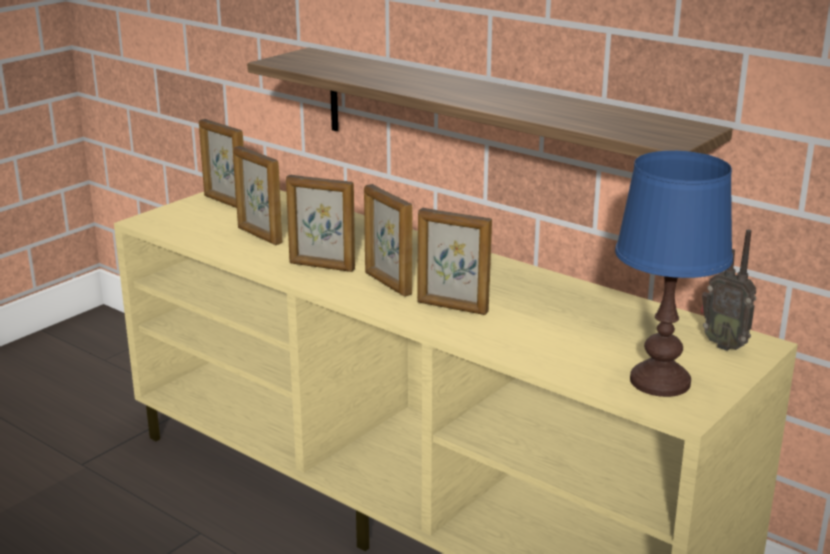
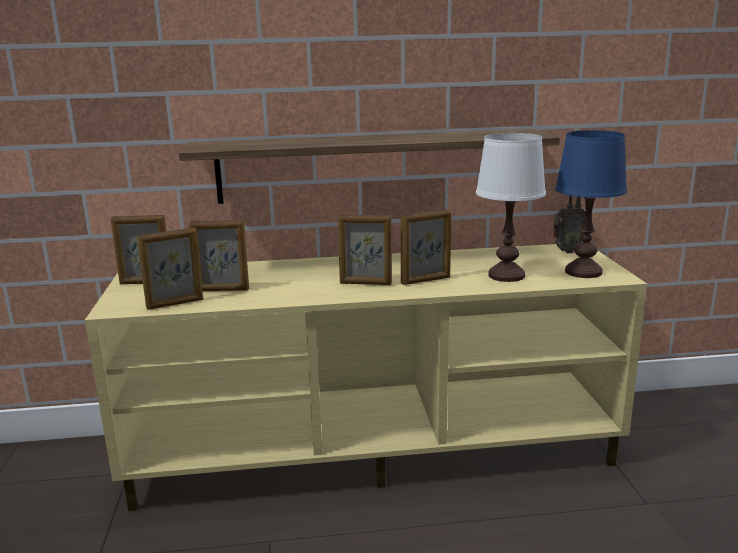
camera: 45 degrees left, 5 degrees down
(321, 266) = (306, 289): picture frame -> picture frame (175, 304)
(551, 341) = (506, 276): none -> white table lamp

